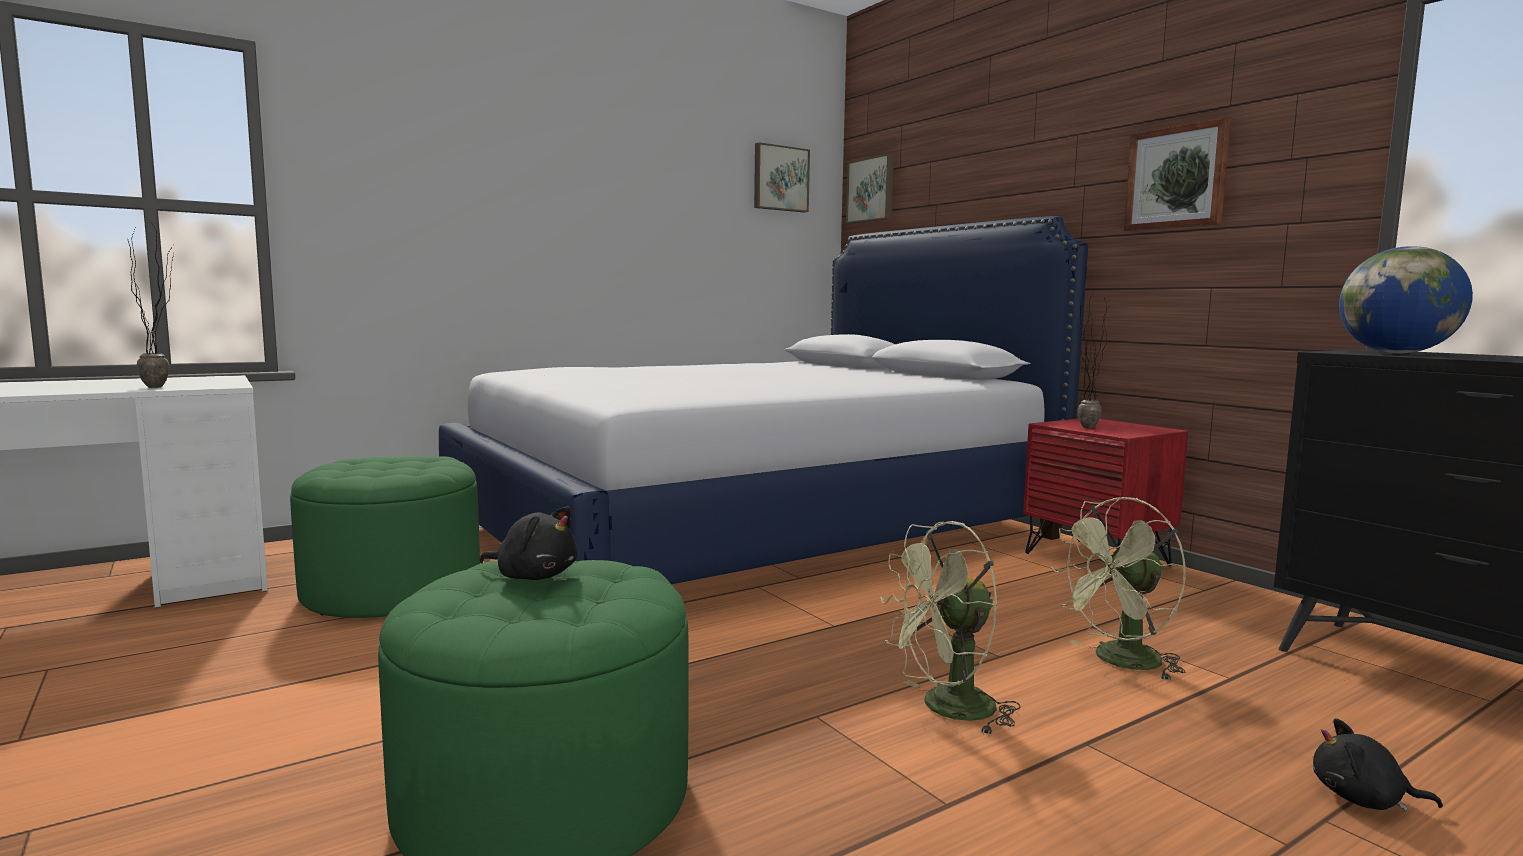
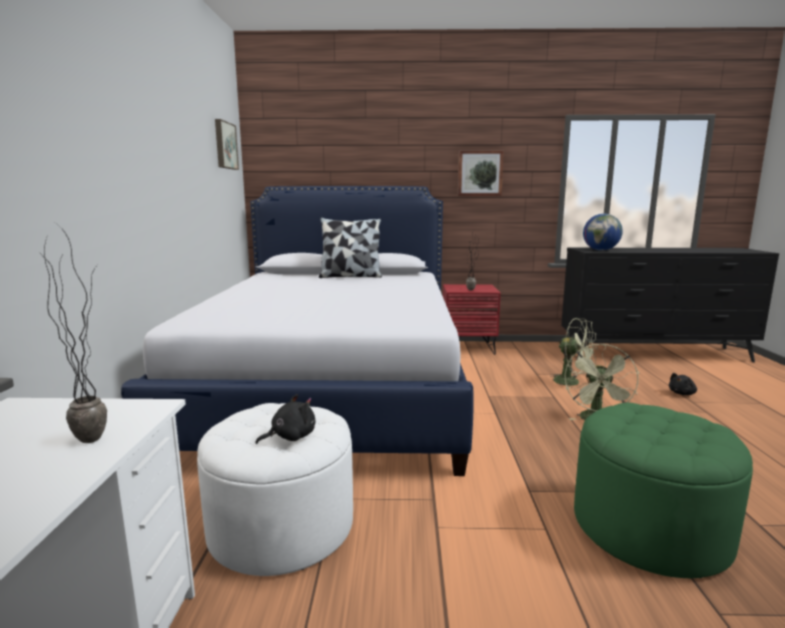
camera: 55 degrees left, 5 degrees up
(392, 590) = (281, 526): green ottoman -> white ottoman
(534, 576) = (636, 425): black plush toy -> black plush toy (290, 437)
(867, 372) = (350, 276): none -> pillow
(871, 190) = (273, 157): picture -> none
(1119, 662) = (572, 382): green fan -> green fan turned 60 degrees counterclockwise

